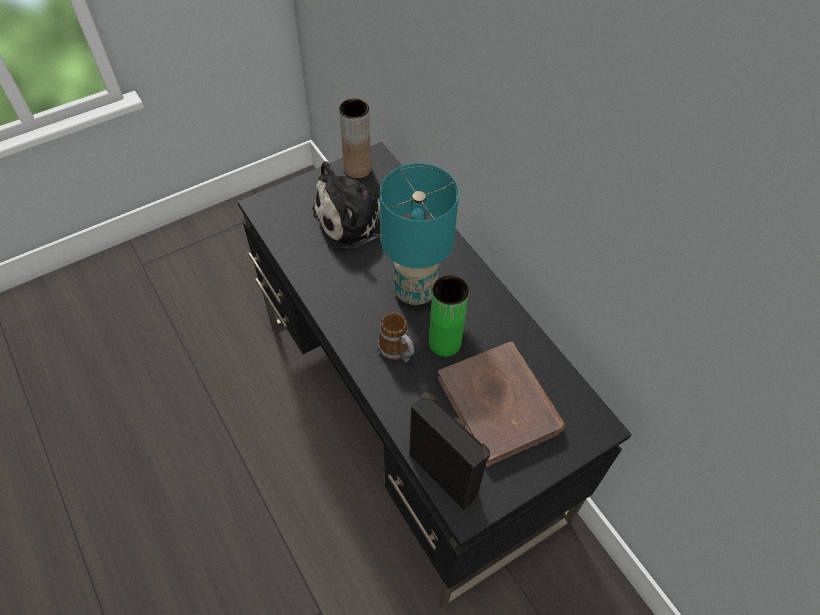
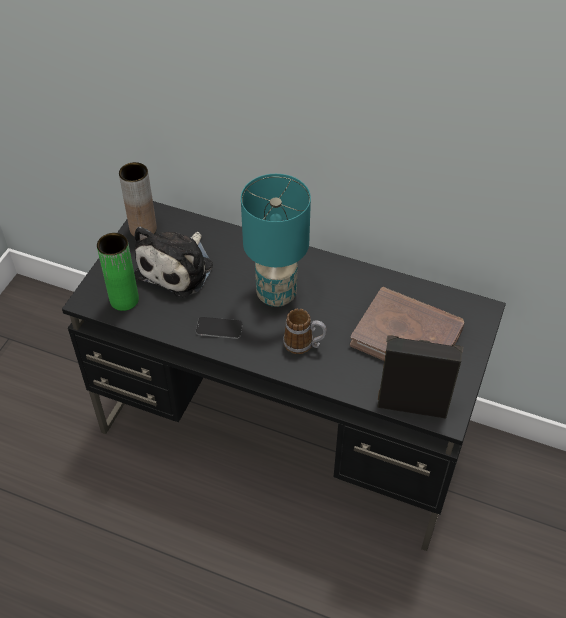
camera: 35 degrees left, 5 degrees down
(340, 292) = (219, 328): none -> phone
(444, 343) = (332, 318): green vase -> green vase (124, 300)

